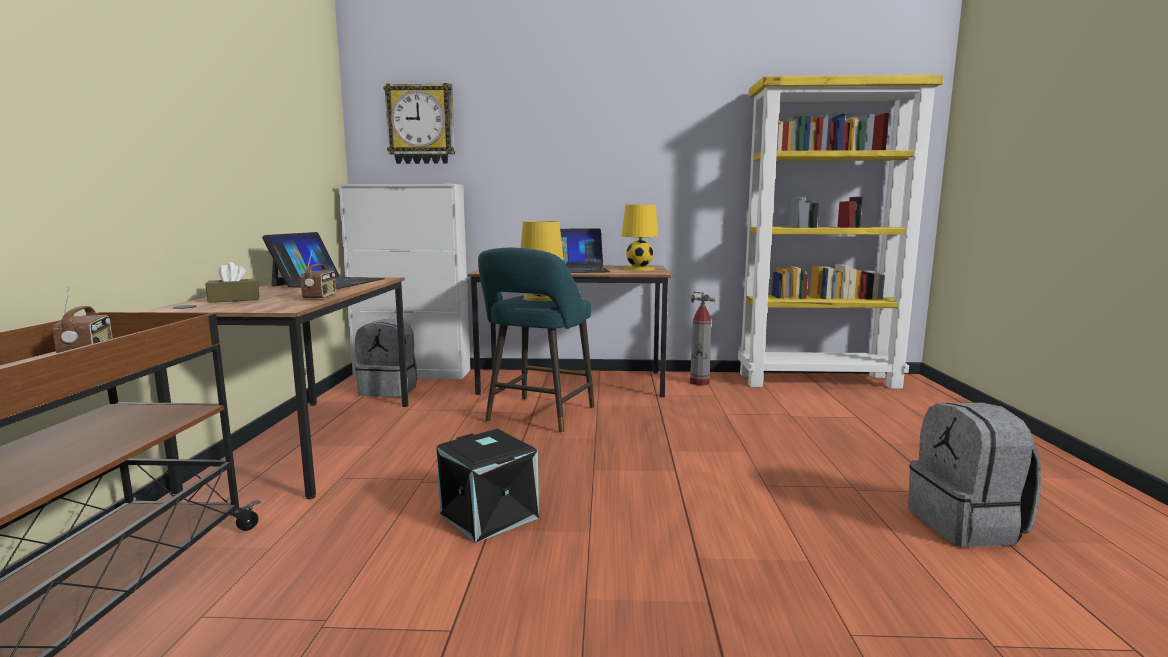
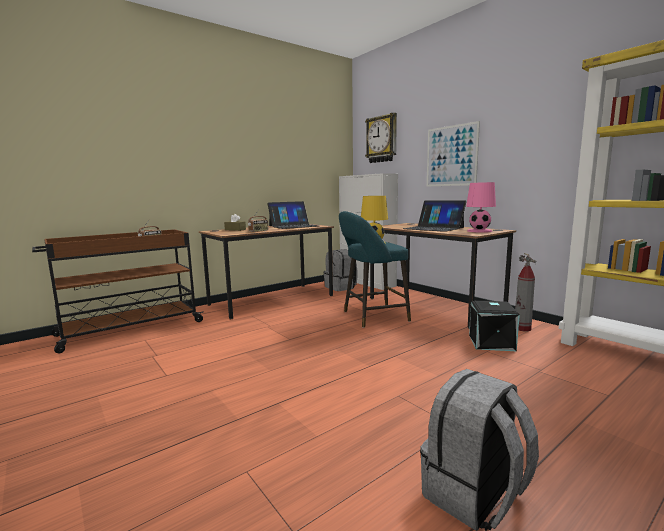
camera: 50 degrees right, 0 degrees up
(490, 515) = (257, 347): black storage box -> black storage box (492, 343)
(561, 164) = (451, 156): none -> picture
(639, 269) = (479, 231): yellow table lamp -> pink table lamp

